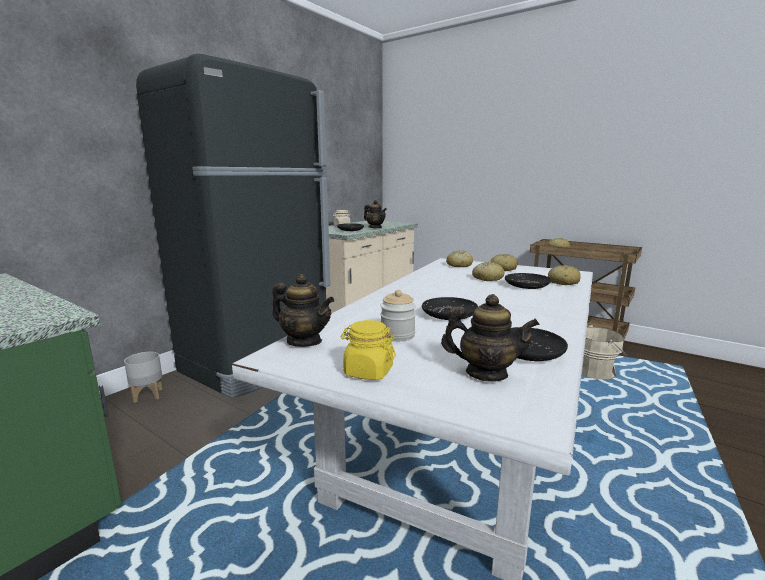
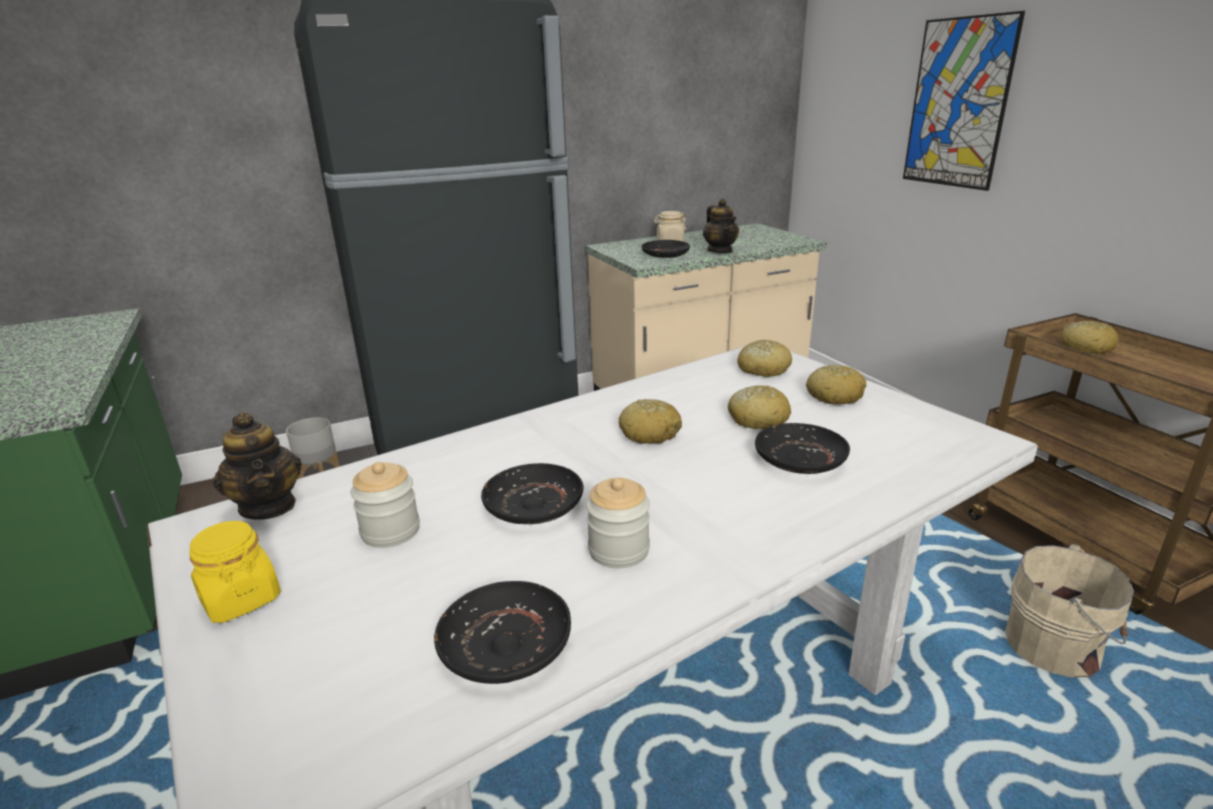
camera: 30 degrees right, 10 degrees up
(473, 155) = (958, 104): none -> picture
(486, 373) = (367, 668): teapot -> none
(513, 320) = (619, 550): none -> jar
(563, 282) = (900, 465): bread -> bread (650, 433)

